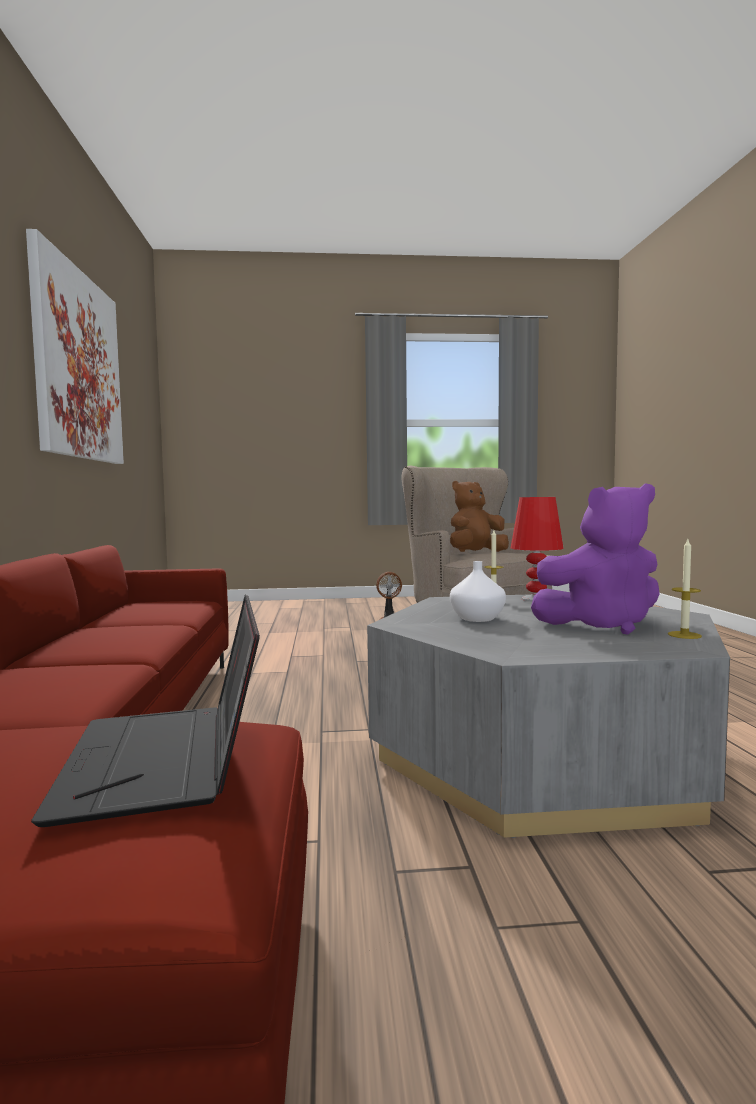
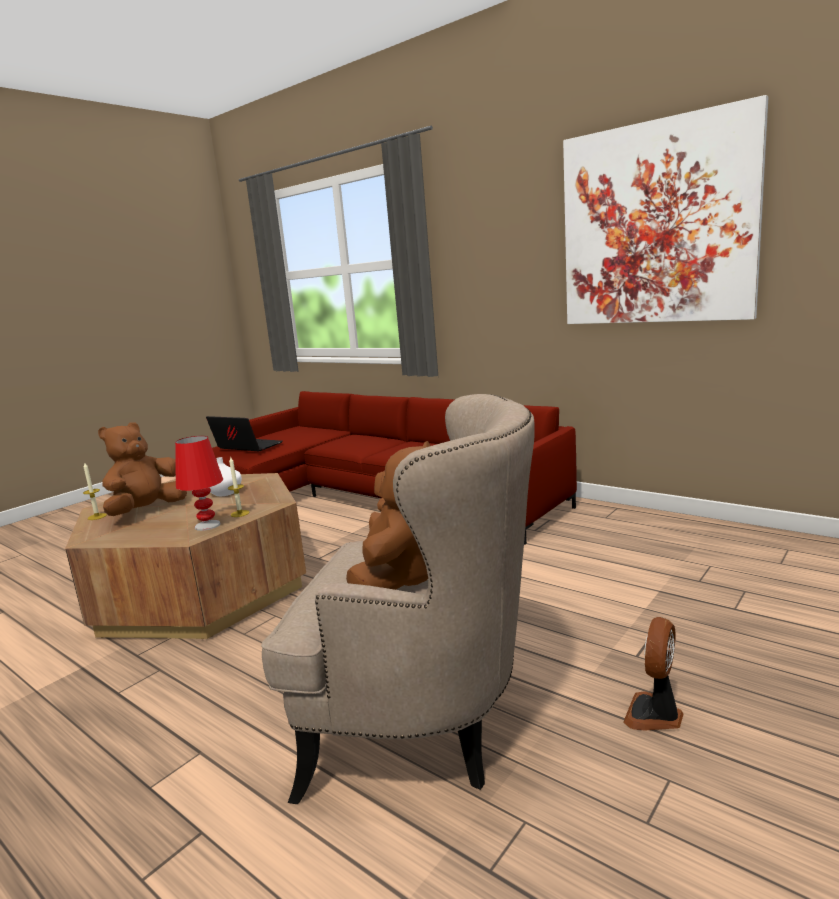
camera: 135 degrees right, 10 degrees up
(540, 753) = (202, 588): grey coffee table -> brown coffee table
(601, 625) = (146, 510): purple plush toy -> brown plush toy

